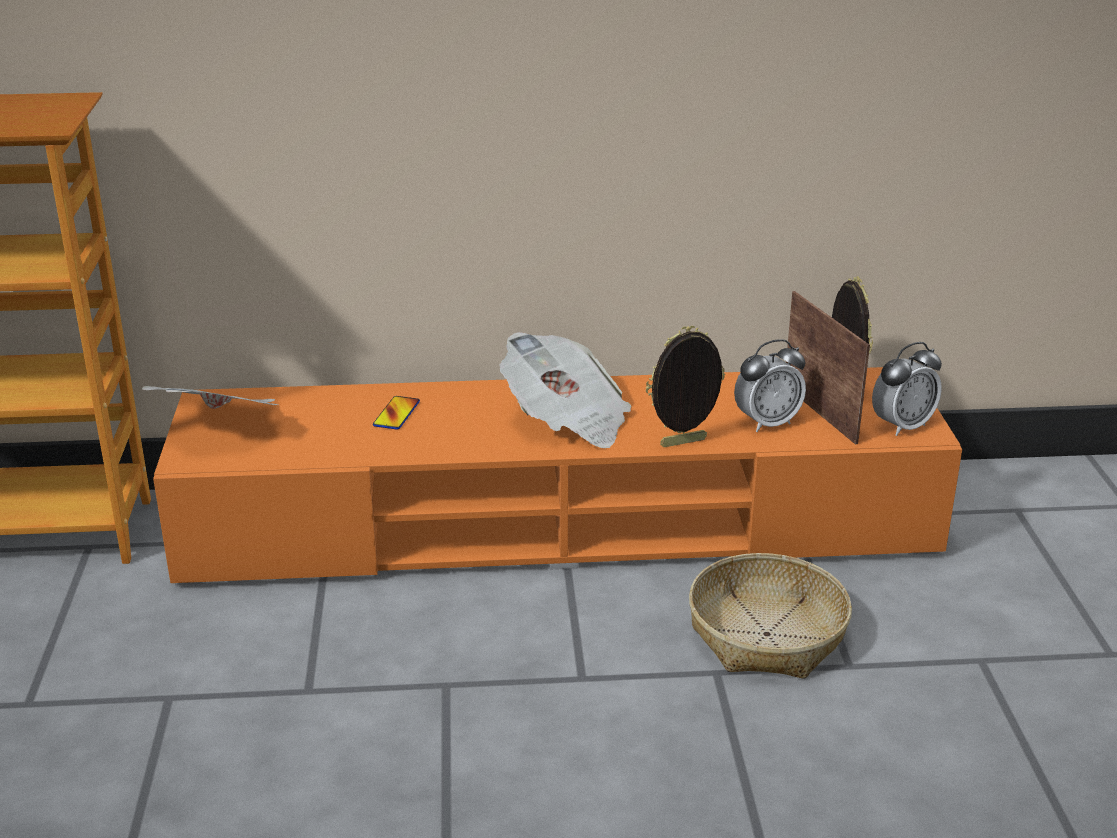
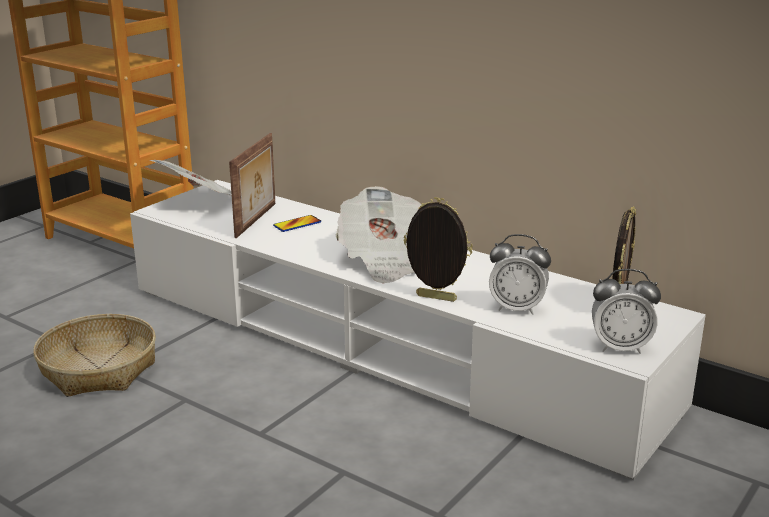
camera: 40 degrees right, 5 degrees down
(560, 525) = (385, 346): orange tv stand -> white tv stand
(767, 634) = (413, 467): basket -> basket (99, 369)
(821, 413) = (570, 317): picture frame -> picture frame (257, 220)

